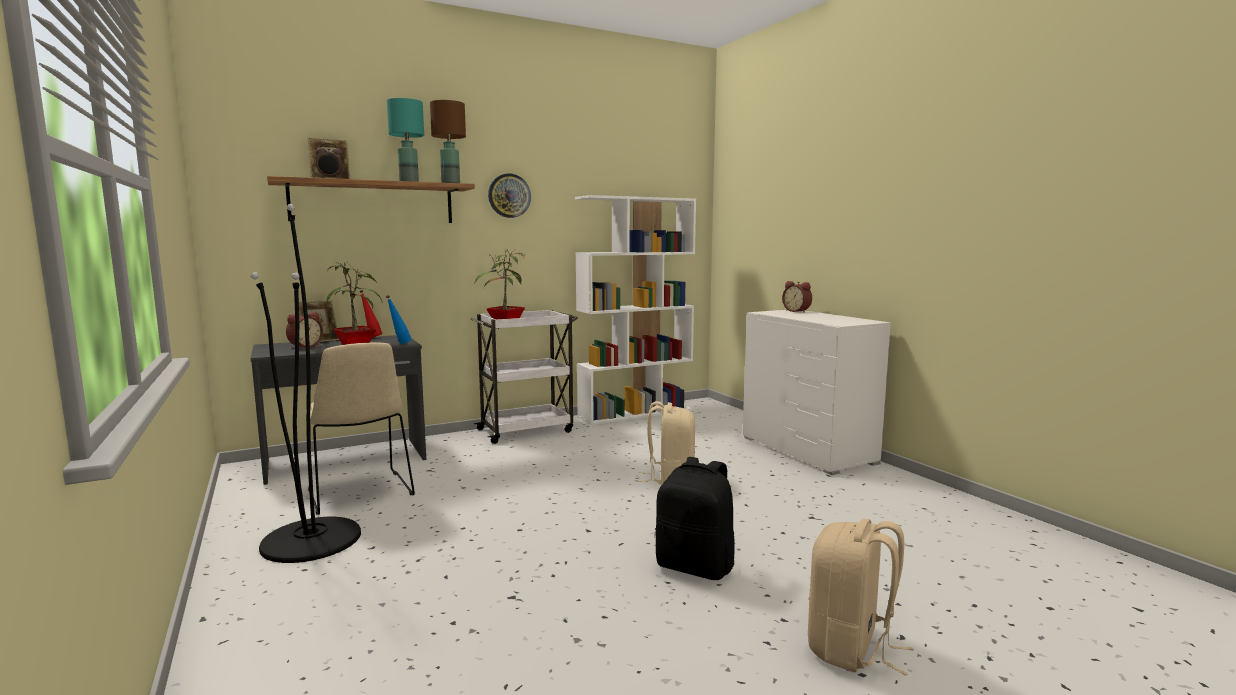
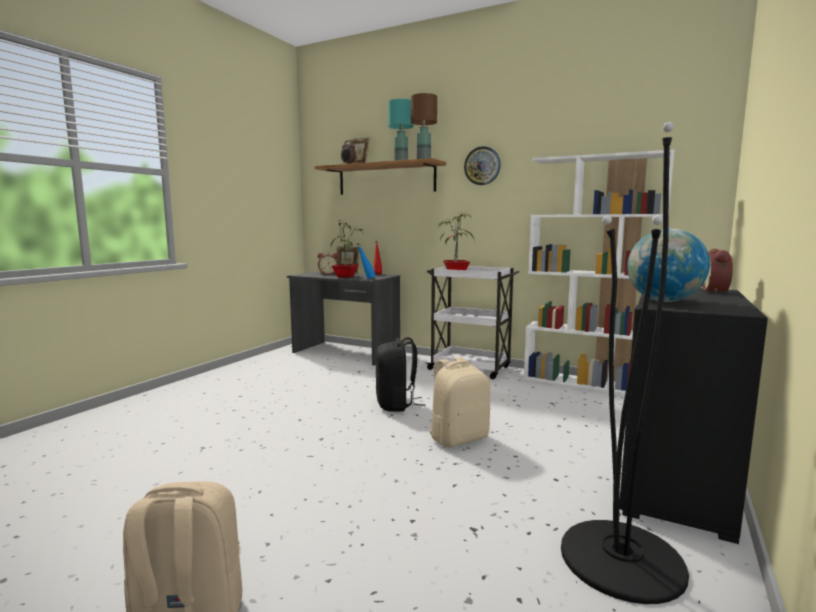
camera: 55 degrees right, 0 degrees up
(311, 540) = (238, 382): black floor lamp -> black floor lamp (621, 559)
(360, 494) = (305, 371): beige chair -> none
(695, 566) = (296, 495): black backpack -> black backpack (396, 404)
(808, 450) = (676, 482): white dresser -> black dresser
(822, 321) = (663, 301): none -> globe

